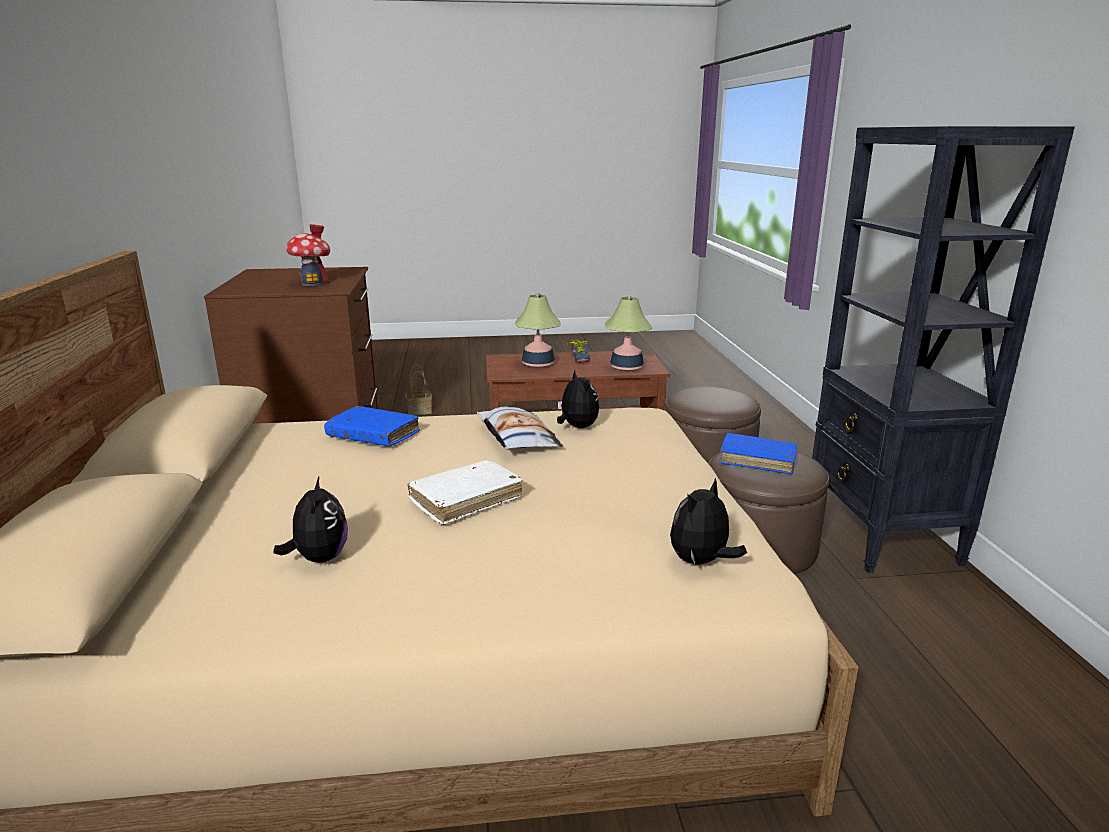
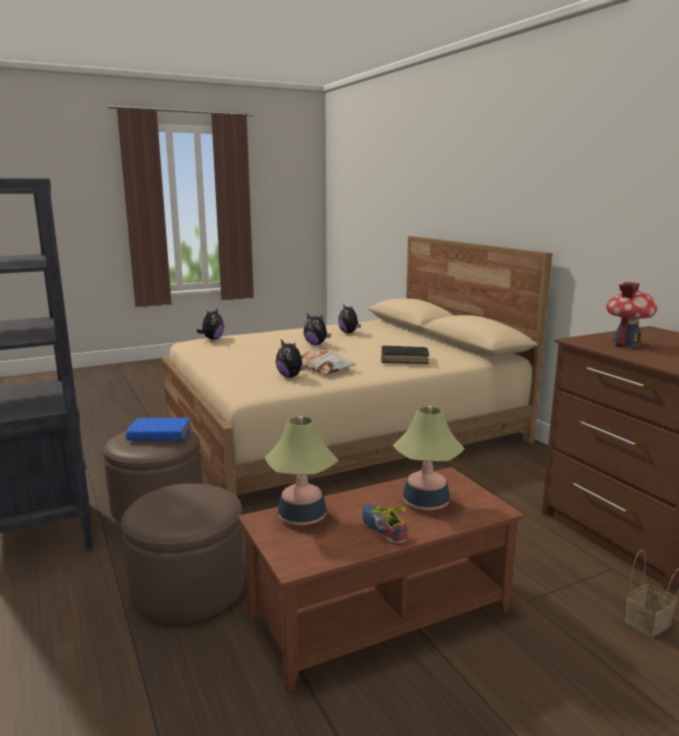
camera: 160 degrees right, 5 degrees down
(373, 435) = (404, 360): blue book -> black book
(466, 500) = (316, 344): white book -> plush toy

